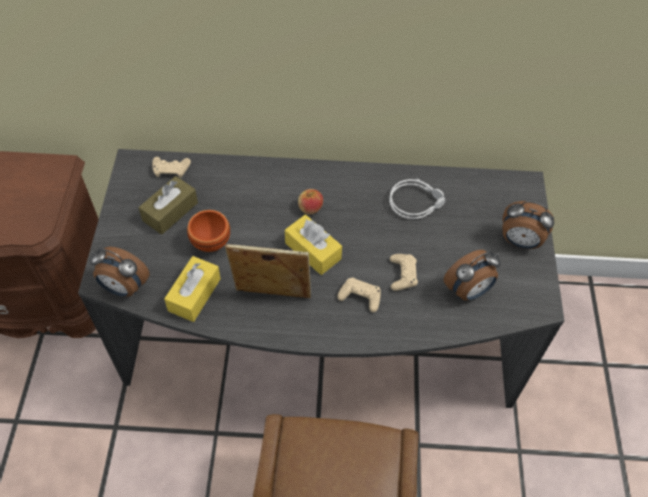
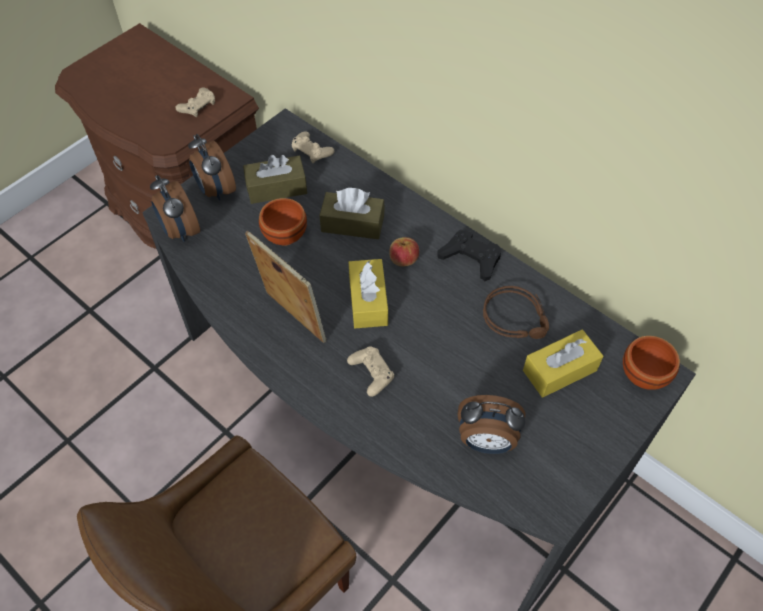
camera: 40 degrees right, 0 degrees up
(194, 294) = (229, 273): yellow tissue box -> yellow tissue box (559, 370)
(252, 204) = (352, 224): none -> brown tissue box
(353, 180) = (471, 258): none -> black game controller
(402, 275) = (433, 380): beige game controller -> beige game controller (197, 106)
(416, 201) = (517, 317): grey headphones -> brown headphones
(518, 190) = (645, 375): none -> brown bowl
(519, 242) = (593, 430): alarm clock -> alarm clock (215, 190)

